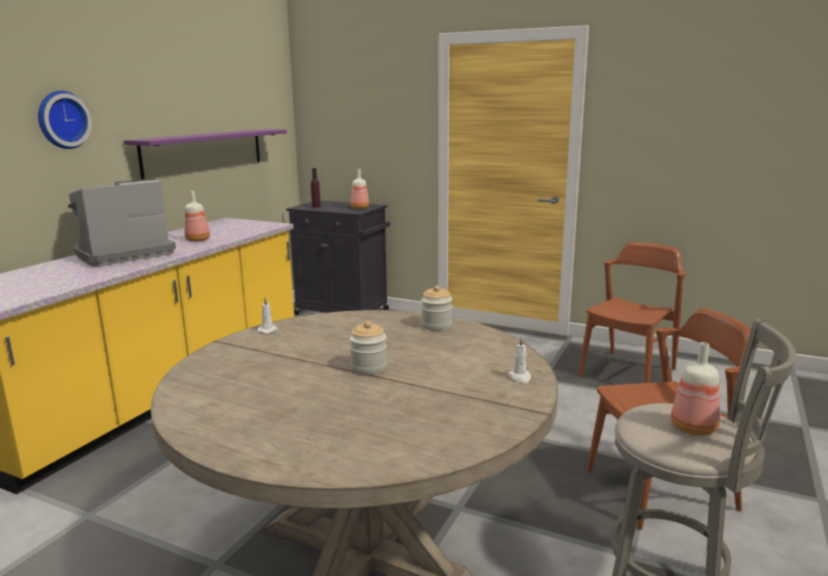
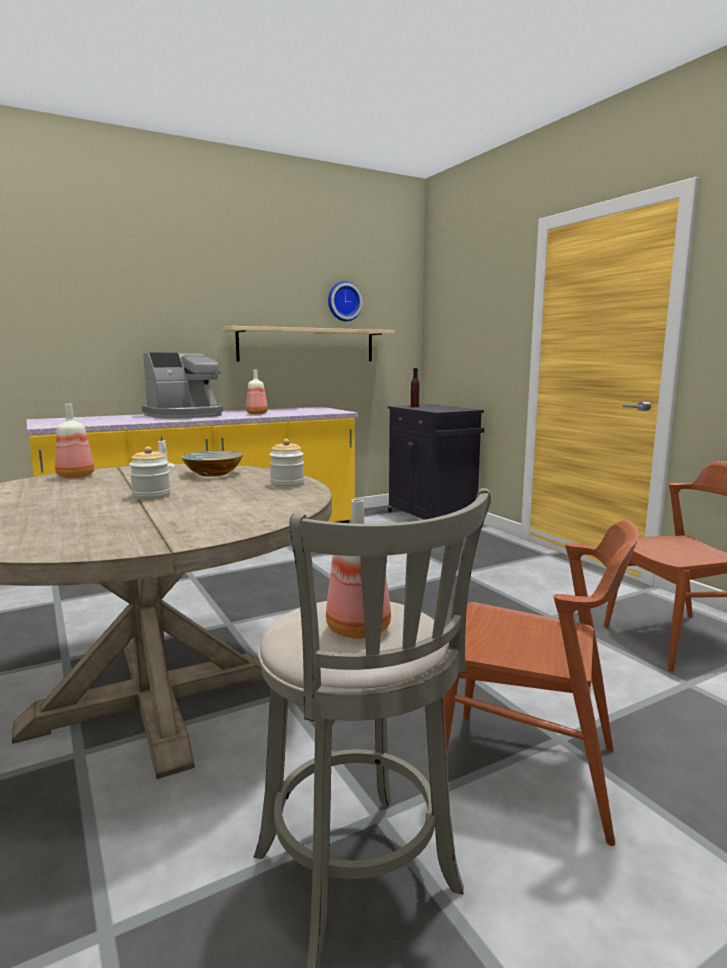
camera: 35 degrees right, 5 degrees down
(61, 120) = (167, 305): wall clock -> wall clock (343, 301)
(122, 254) = (186, 415): coffee machine -> coffee machine turned 150 degrees clockwise
(204, 152) = (307, 345): purple shelf -> beige shelf
(341, 328) = (213, 473): none -> bowl
(359, 208) = (449, 409): bottle -> bottle (74, 476)
(520, 377) = (235, 525): white candle -> none

